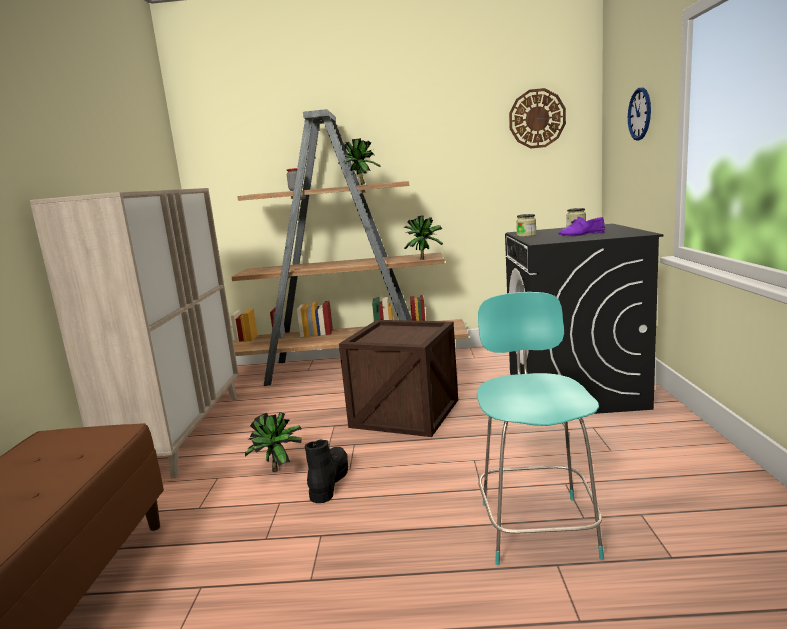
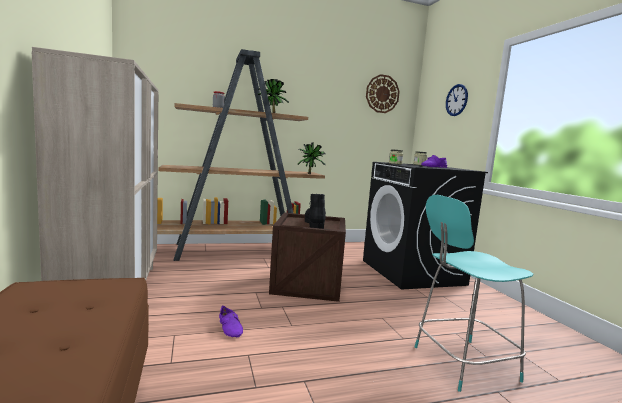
camera: 20 degrees left, 5 degrees down
(279, 470) = (231, 327): potted plant -> purple shoe
(329, 481) = (281, 336): black boot -> black boot (314, 224)
(537, 526) = (461, 363): turquoise chair -> turquoise chair turned 90 degrees counterclockwise

